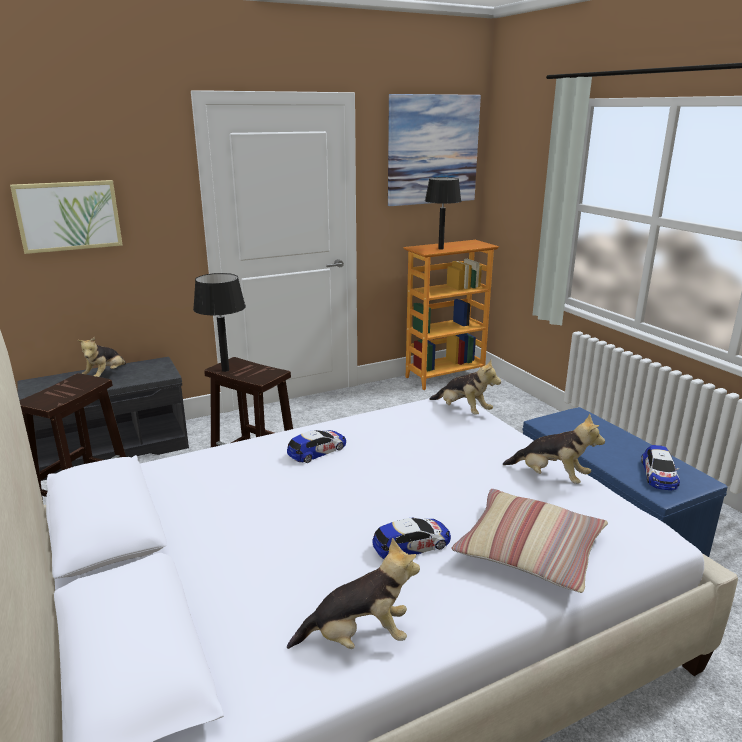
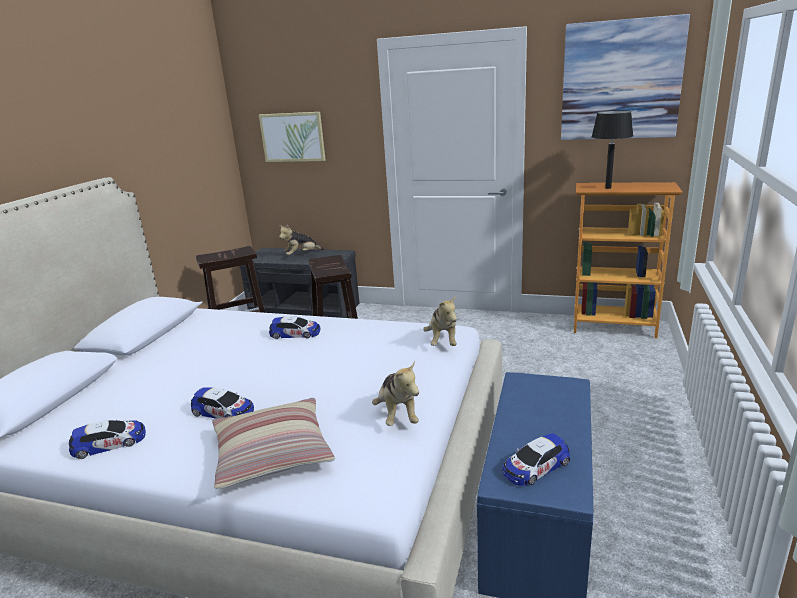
camera: 45 degrees right, 0 degrees up
(225, 370) = (317, 262): black table lamp -> none
(358, 637) = (109, 443): plush toy -> toy car

